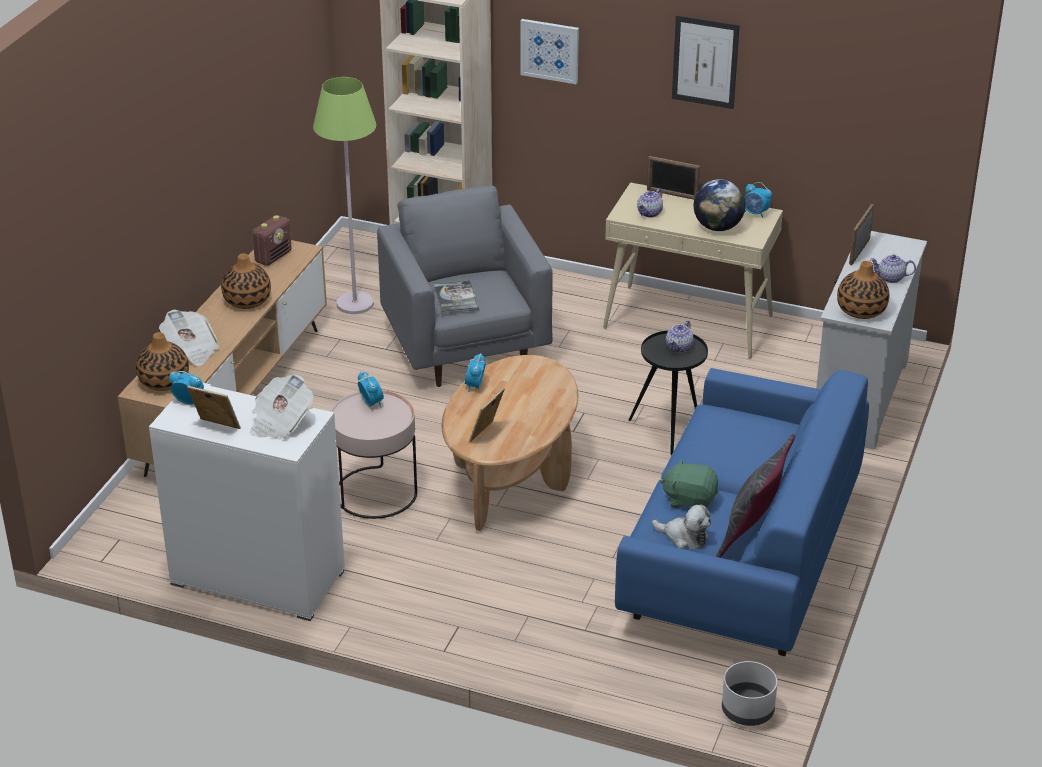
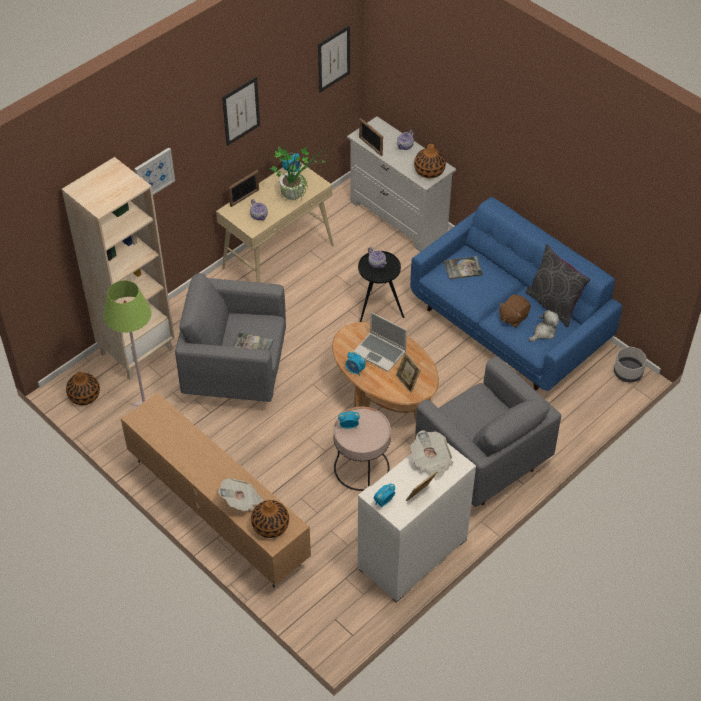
camera: 65 degrees left, 15 degrees up
(247, 300) = (199, 453): vase -> vase (84, 396)
(273, 257) = (152, 422): radio -> none
(457, 599) = (482, 462): none -> grey armchair
(523, 398) = (380, 352): none -> laptop
(690, 500) = (513, 317): green plush toy -> brown plush toy
(718, 227) = (296, 193): globe -> potted plant
(747, 429) = (463, 268): none -> book
(889, 100) = (333, 58): none -> picture

